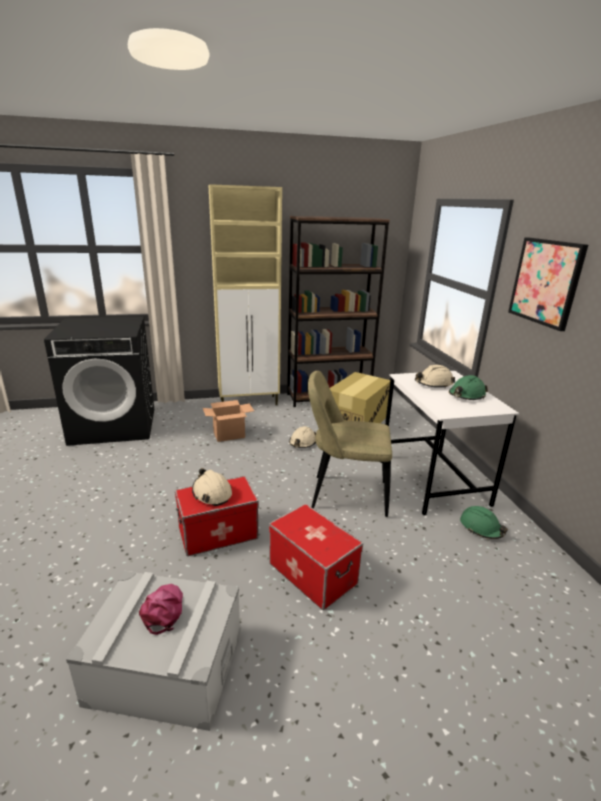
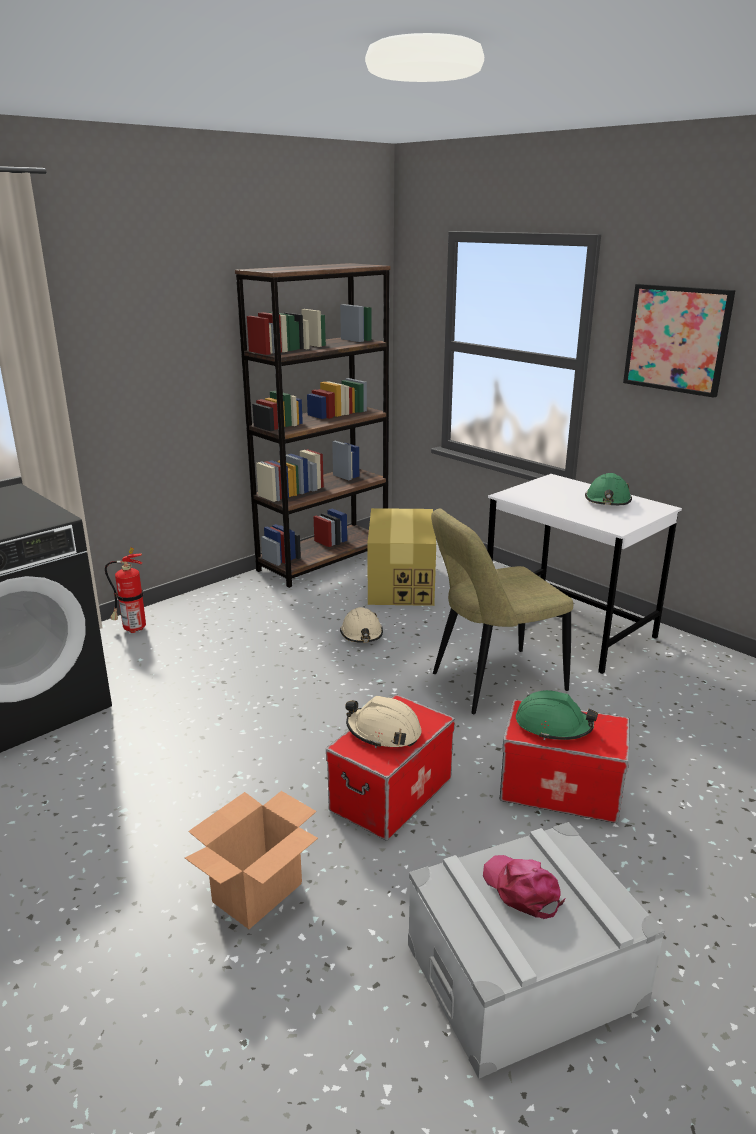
camera: 30 degrees left, 0 degrees up
(198, 406) = (132, 629): none -> fire extinguisher
(229, 435) = (241, 657): cardboard box -> cardboard box (258, 892)
(249, 402) = (212, 599): beige cabinet -> none
(433, 384) = (554, 496): beige hard hat -> none
(481, 528) = (670, 665): green hard hat -> green hard hat (553, 726)

